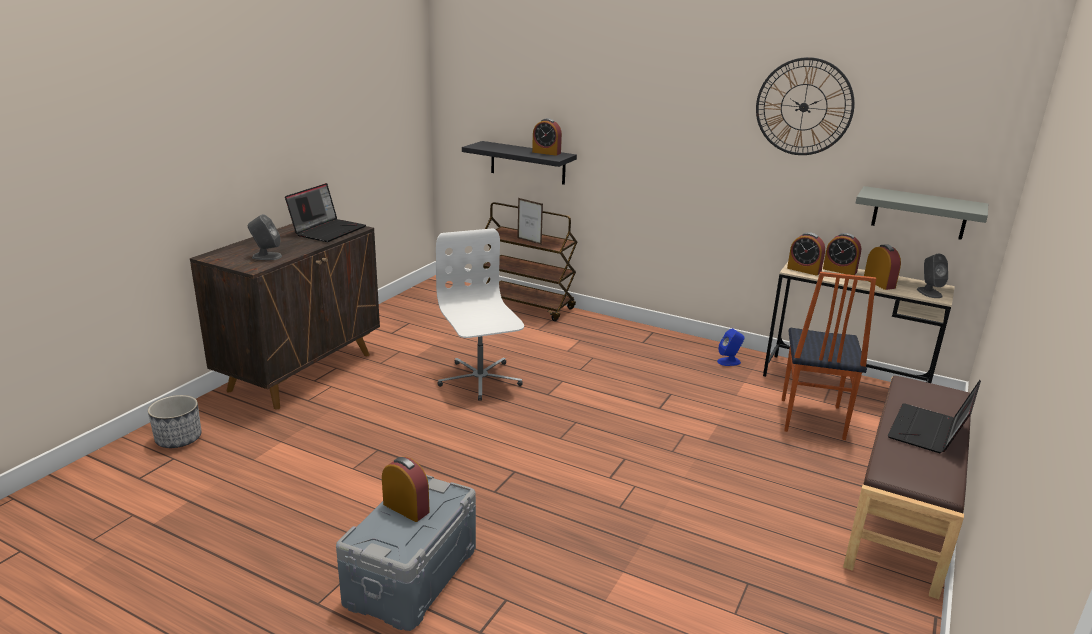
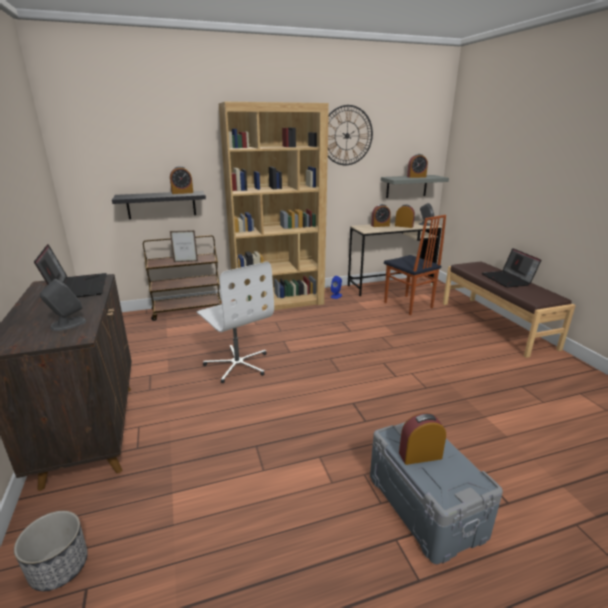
camera: 45 degrees left, 0 degrees up
(479, 379) = (237, 364): white office chair -> white office chair turned 150 degrees counterclockwise
(639, 338) = (278, 302): none -> brown bookcase
(804, 270) = (369, 229): alarm clock -> alarm clock (416, 177)

